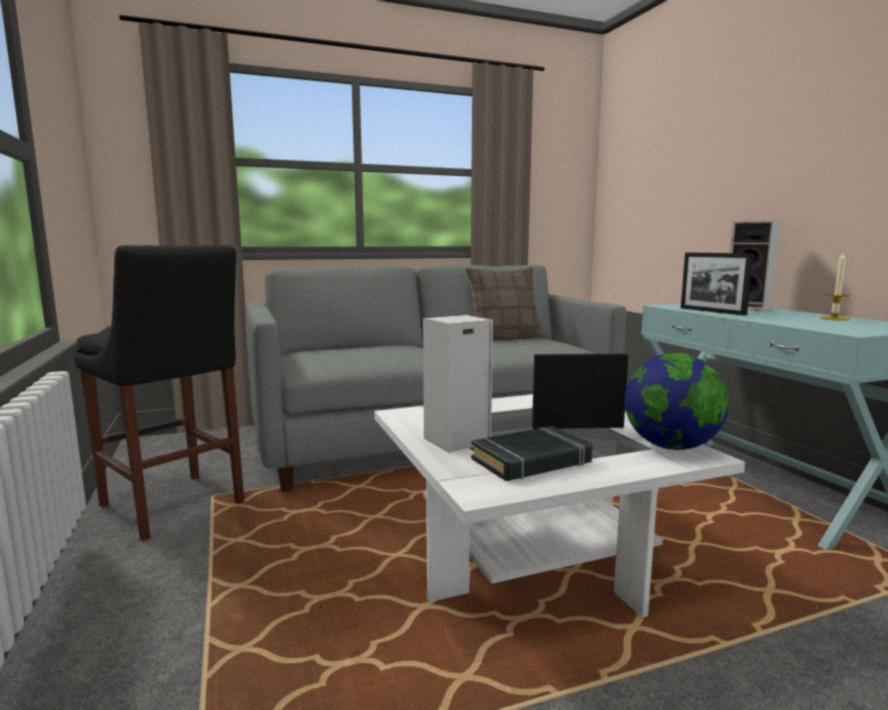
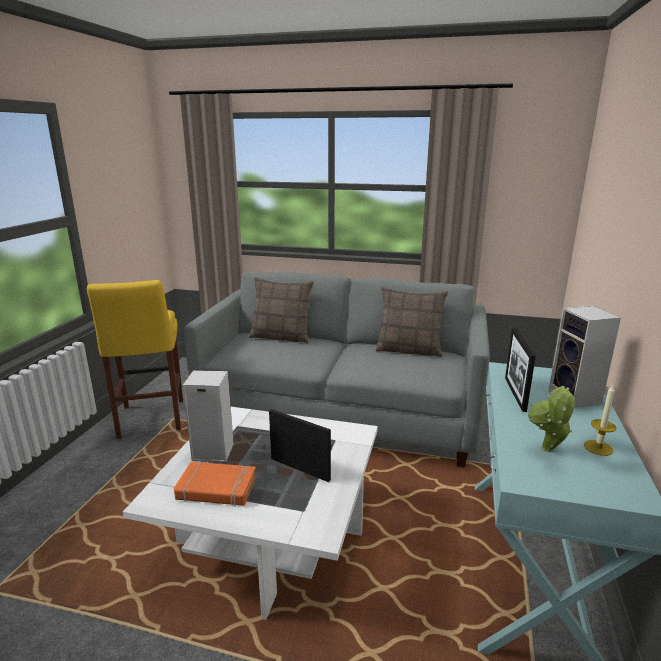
camera: 35 degrees right, 10 degrees up
(174, 507) = (150, 420): black stool -> yellow stool
(350, 347) = (281, 337): none -> pillow
(531, 461) = (216, 489): black book -> orange book
(671, 446) = (318, 515): globe -> none
(818, 323) = (547, 451): none -> potted plant

